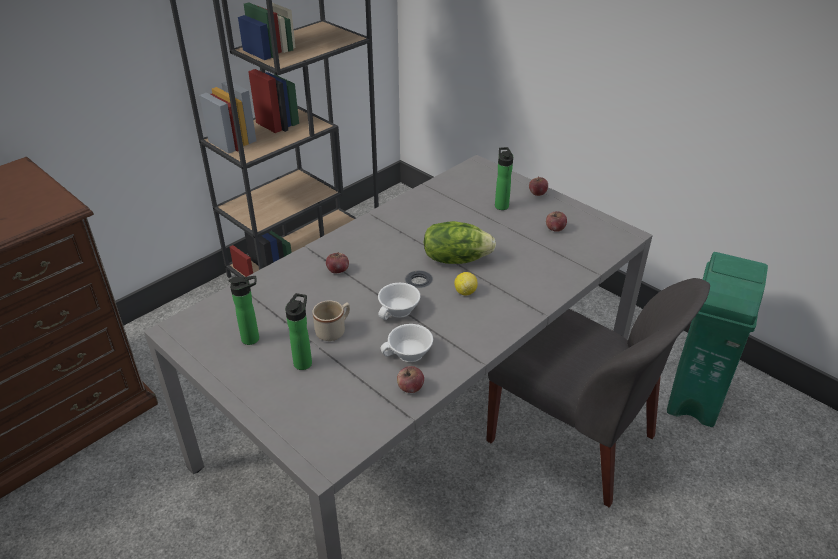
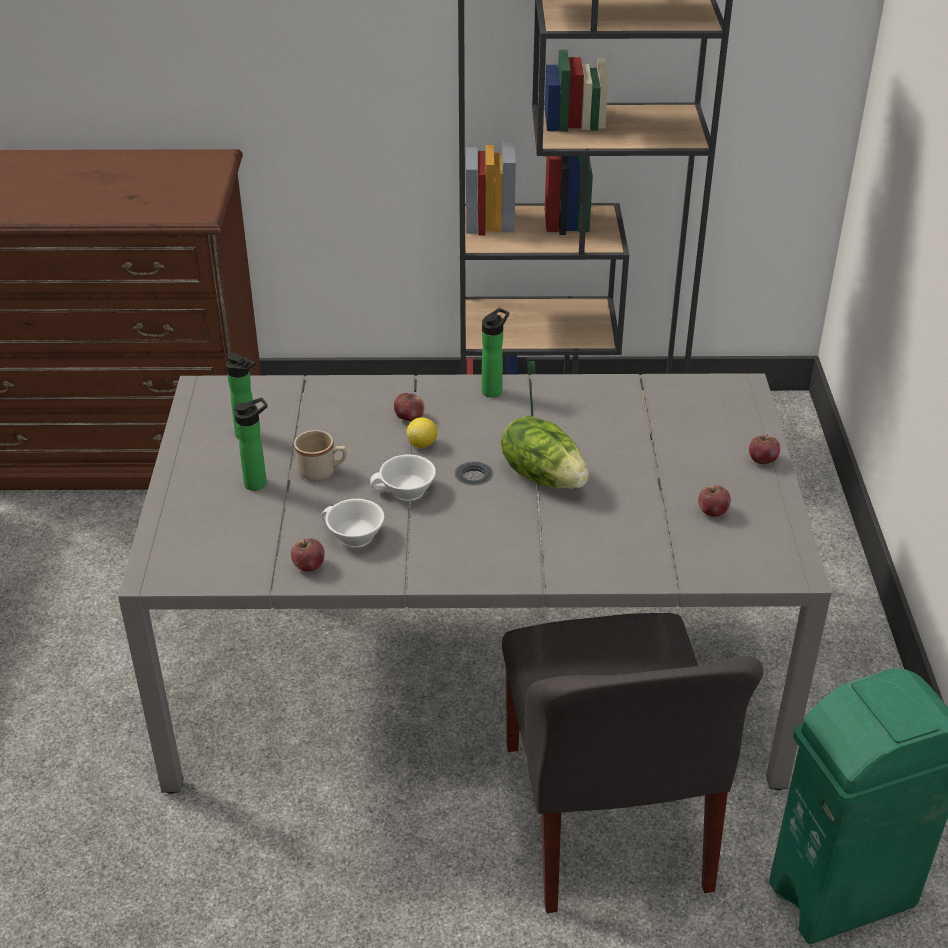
camera: 45 degrees right, 0 degrees up
(465, 292) = (498, 515): lemon -> lemon (422, 444)
(501, 205) = (692, 448): bottle -> bottle (494, 390)

